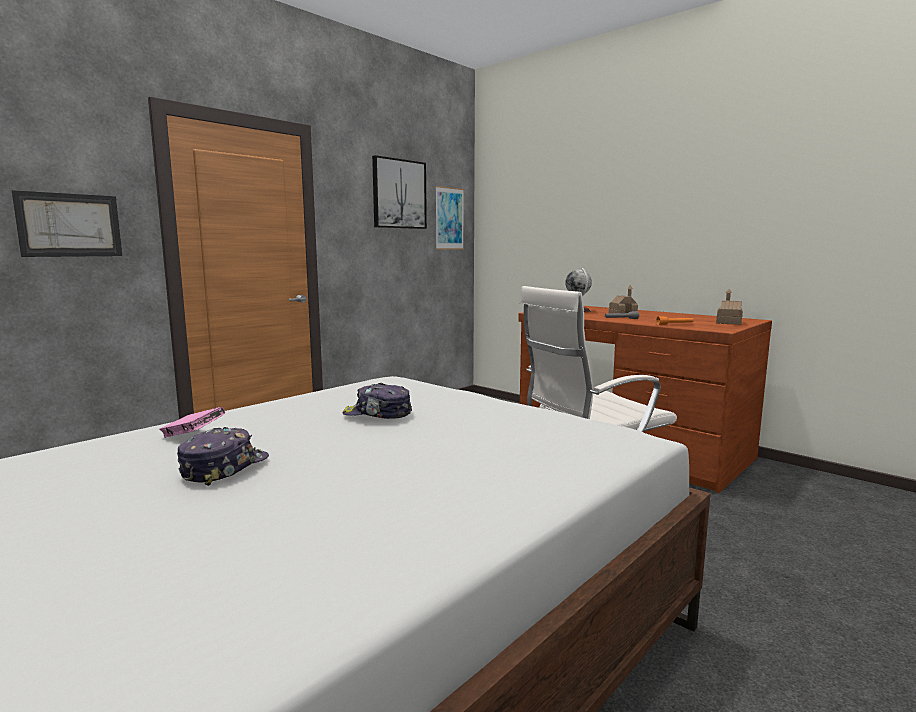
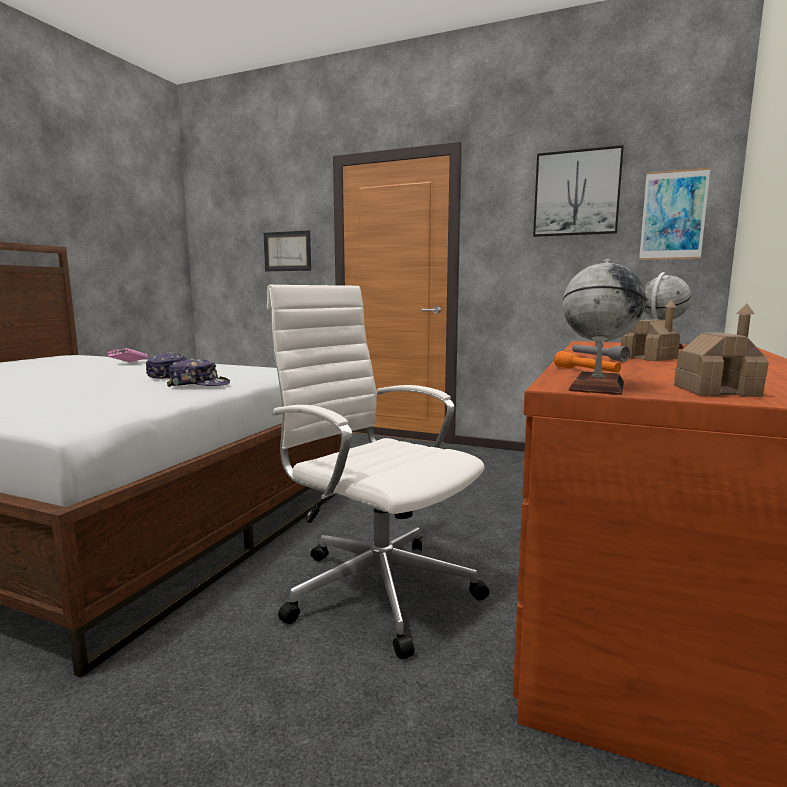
camera: 70 degrees right, 0 degrees up
(224, 468) = (64, 371): cap -> cap (199, 385)
(722, 328) = (596, 386): none -> globe

